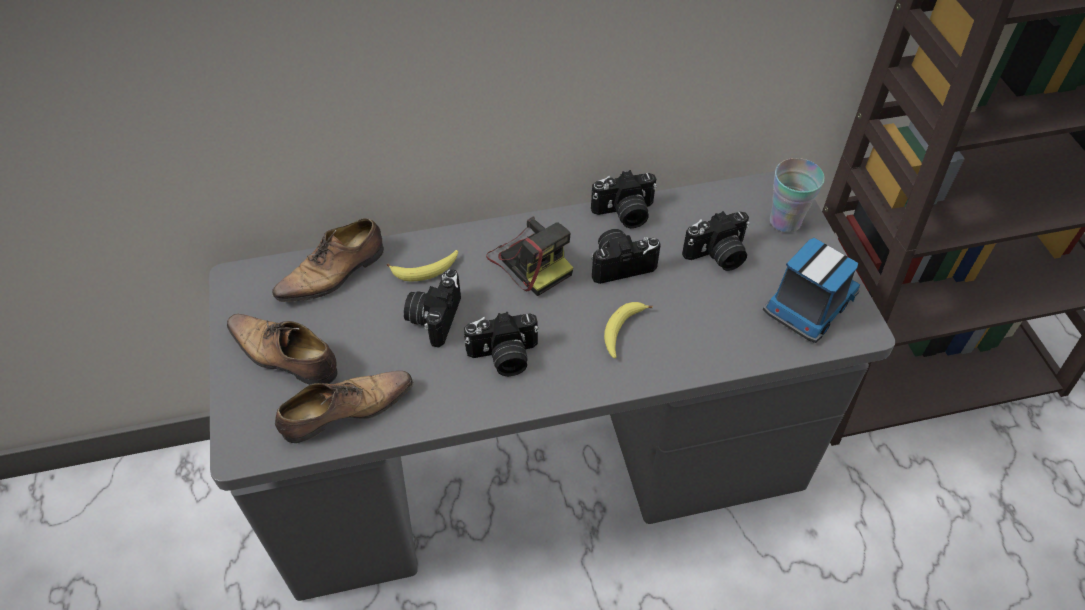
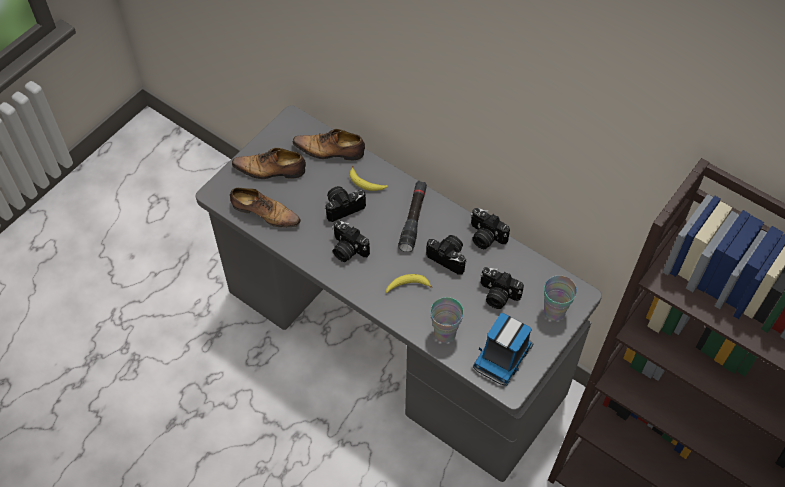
camera: 50 degrees right, 5 degrees up
(285, 356) = (271, 170): shoe -> shoe turned 75 degrees counterclockwise
(530, 261) = (413, 219): camera -> black flashlight
(727, 340) = (445, 333): none -> cup
(809, 306) = (503, 356): toy truck -> toy truck turned 120 degrees clockwise

